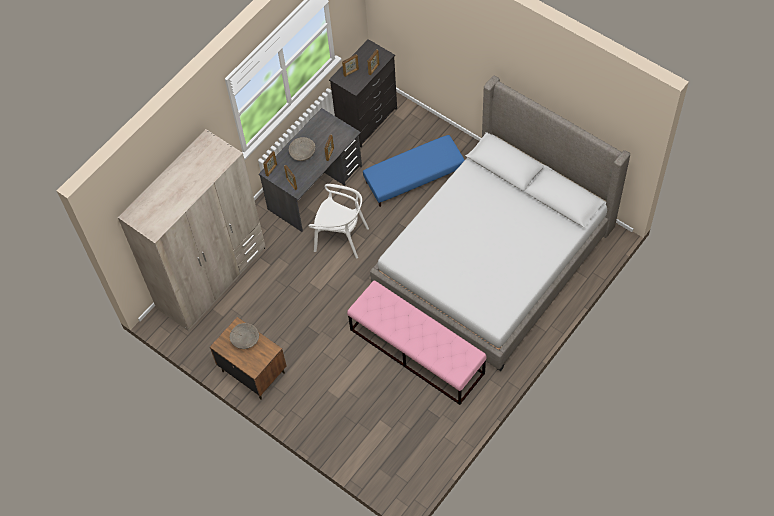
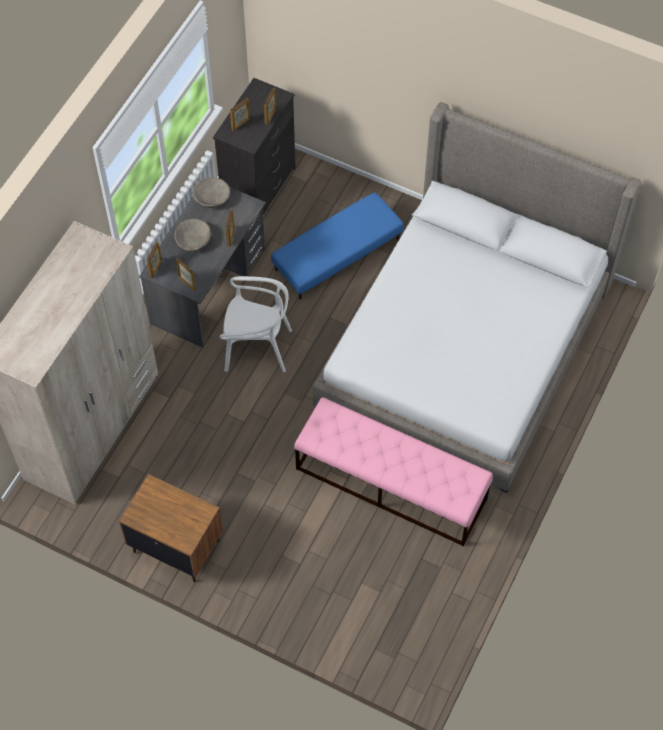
camera: 15 degrees left, 0 degrees up
(245, 339) = (166, 503): beige bowl -> beige bowl (212, 198)

